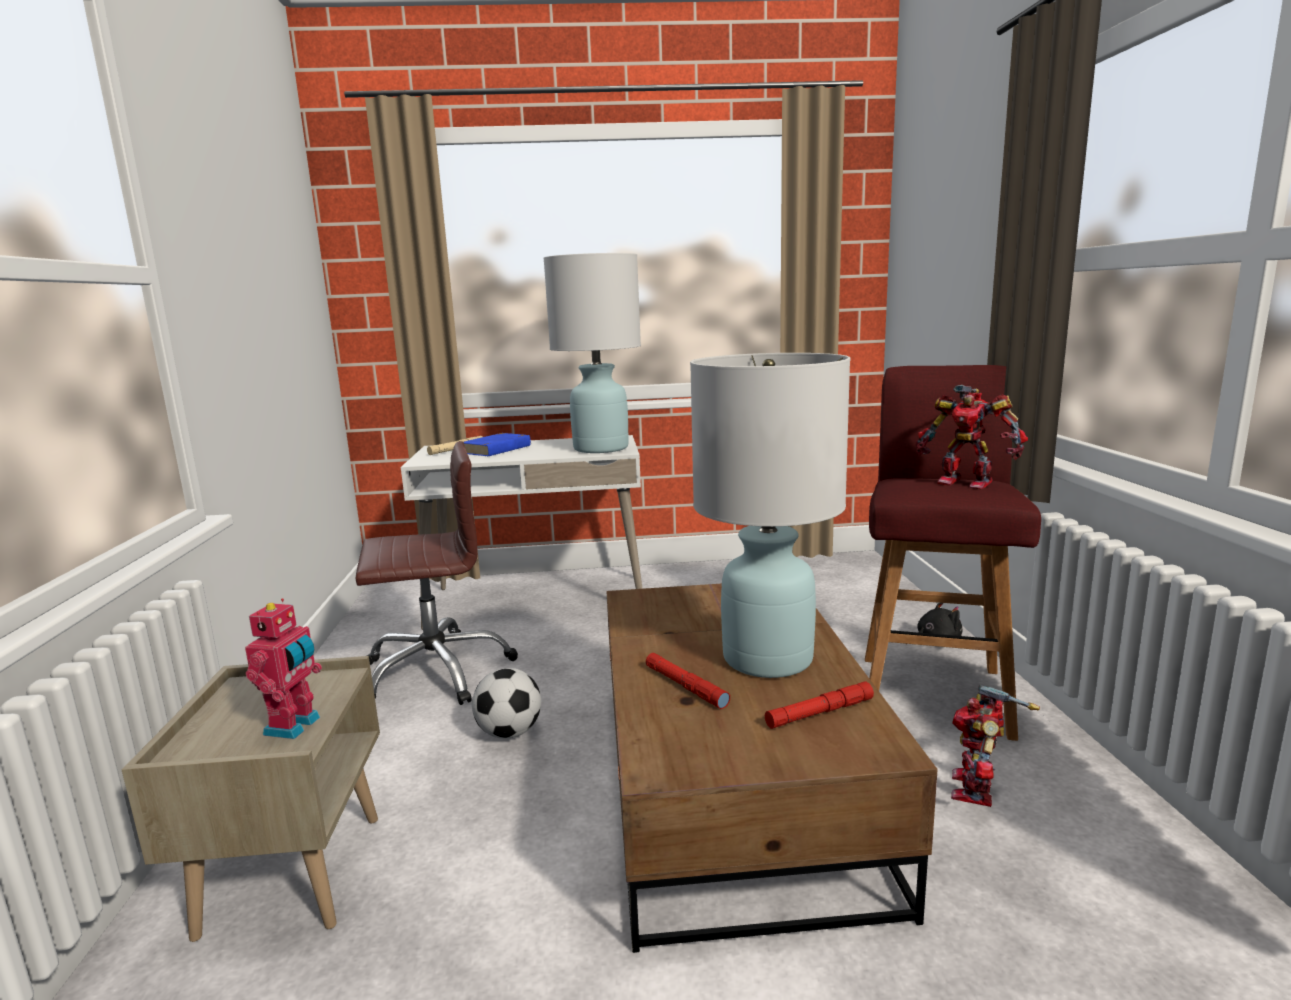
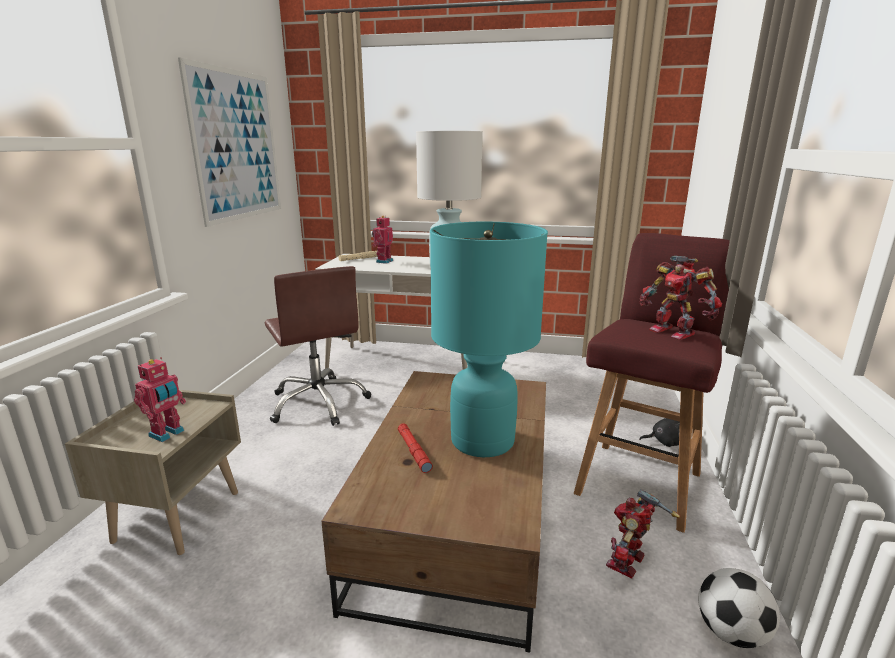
camera: 15 degrees right, 5 degrees up
(266, 286) = (237, 146): none -> picture
(436, 671) = (319, 403): brown office chair -> brown office chair turned 60 degrees clockwise
(497, 449) = (383, 261): blue book -> toy robot
(509, 733) = (339, 453): football -> football (731, 633)
(766, 658) = (482, 441): white table lamp -> turquoise table lamp
(819, 712) = (488, 489): red flashlight -> none

